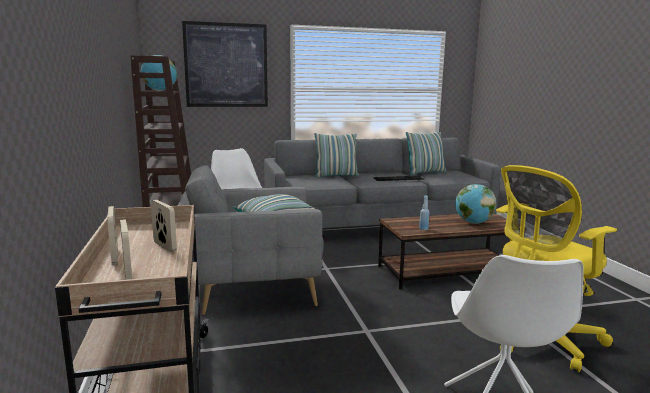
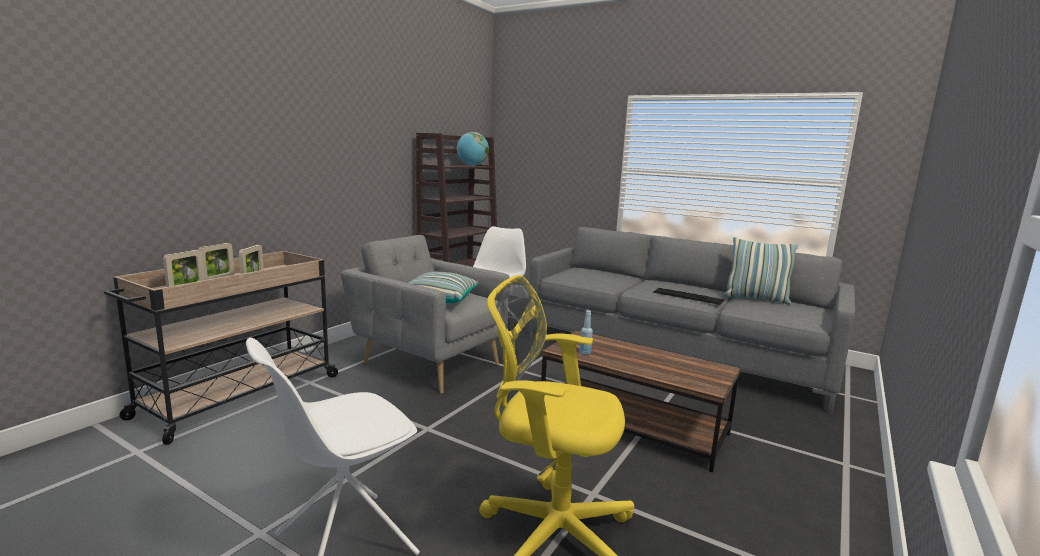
camera: 45 degrees right, 0 degrees up
(226, 65) = (558, 142): picture -> none
(336, 176) = (628, 278): pillow -> none
(473, 223) = (666, 368): globe -> none

